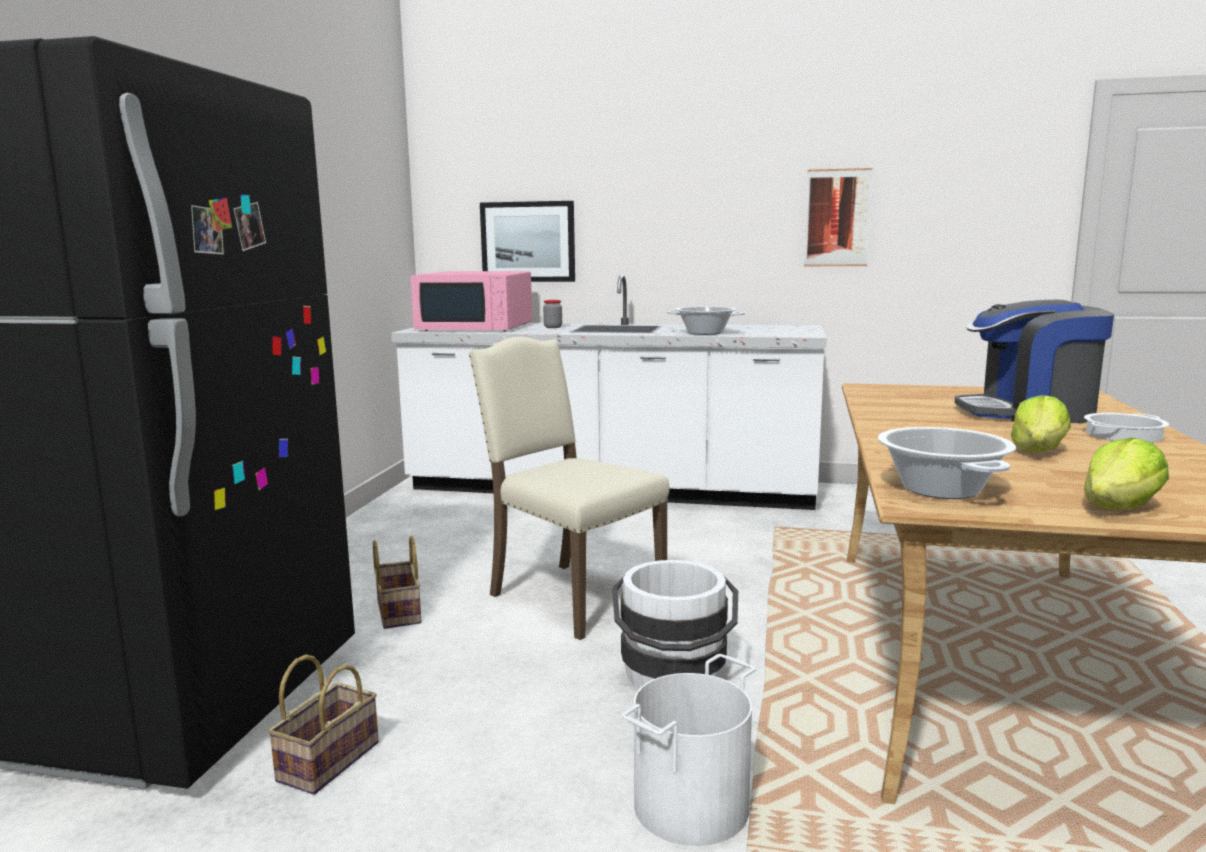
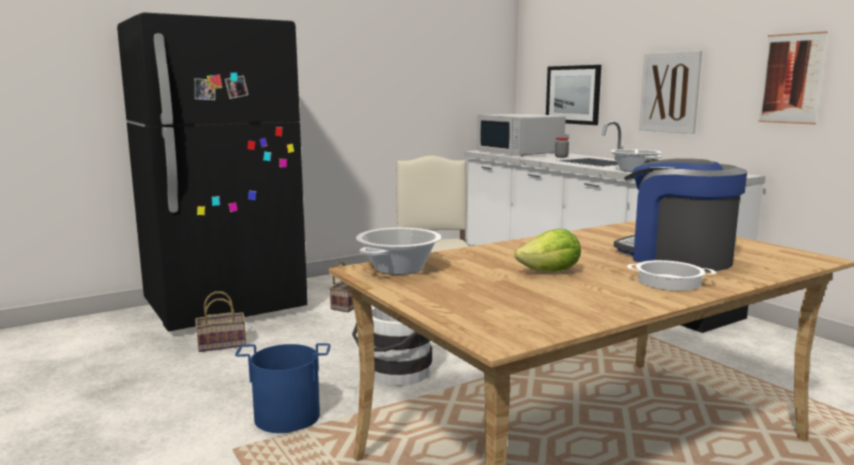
camera: 45 degrees right, 0 degrees up
(476, 327) = (519, 152): pink microwave -> white microwave
(684, 235) = (669, 92): none -> picture
(689, 805) = (287, 416): white bucket -> blue bucket
(1119, 508) = (434, 299): lettuce -> none

